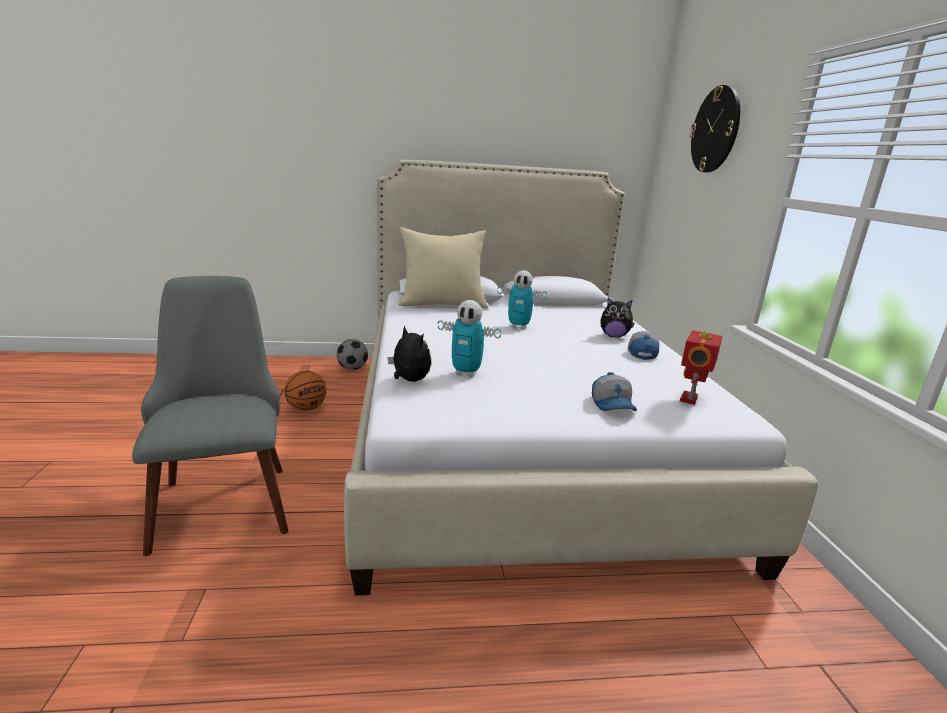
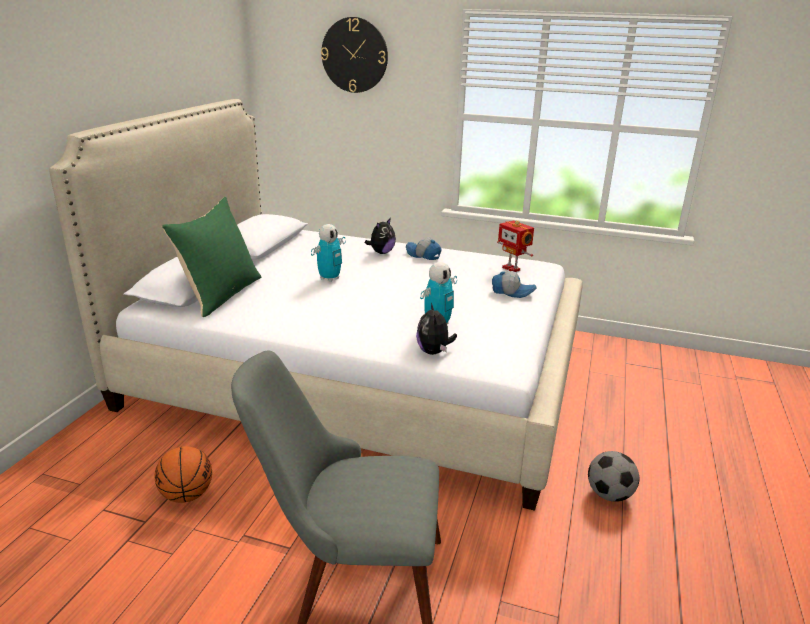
camera: 65 degrees left, 5 degrees up
(352, 368) = (100, 438): football -> football (609, 495)
(409, 380) = (434, 352): plush toy -> plush toy turned 75 degrees counterclockwise
(442, 304) = (221, 295): beige pillow -> green pillow

